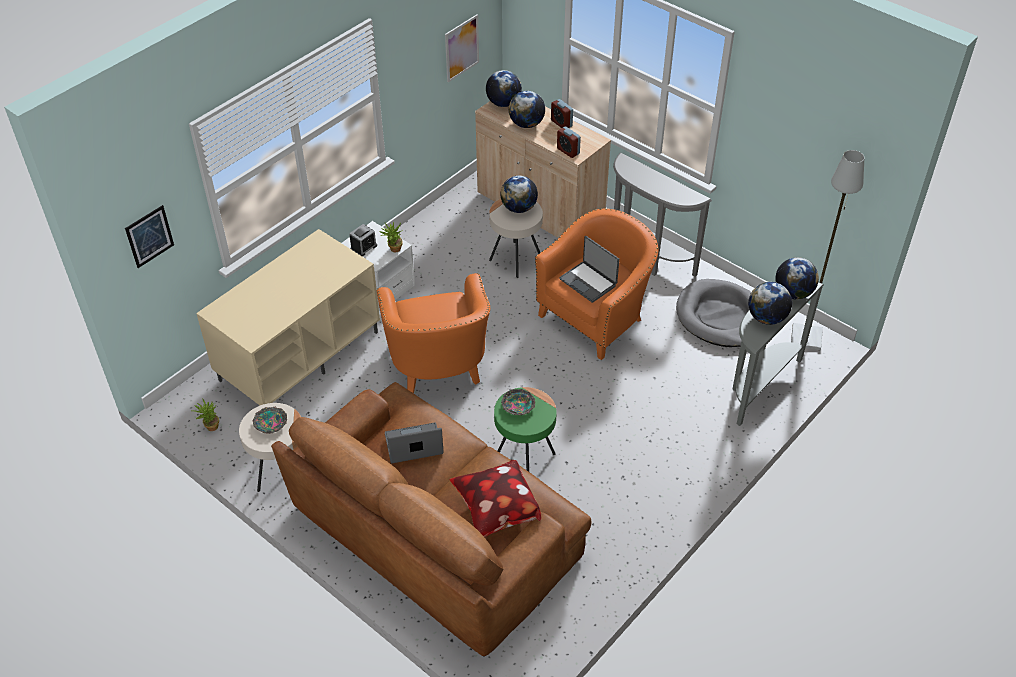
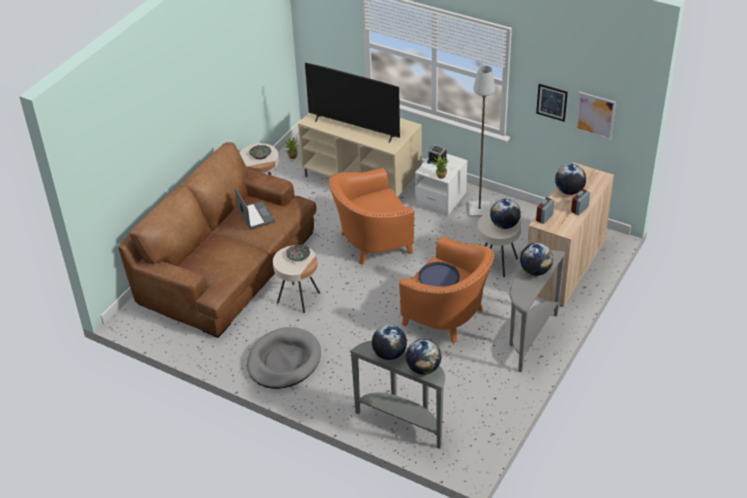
camera: 80 degrees right, 5 degrees down
(149, 236) = (324, 31): picture -> picture (551, 102)
(296, 294) = (354, 128): none -> television
(496, 512) = (207, 261): pillow -> none
(503, 103) = (591, 175): globe -> globe (535, 271)
(524, 456) = (298, 298): green side table -> beige side table
(588, 282) = (439, 277): laptop -> blue tray
(721, 317) = (474, 392): grey dog bed -> grey dog bed (284, 361)
(806, 337) = (469, 451): grey floor lamp -> grey floor lamp (480, 210)

